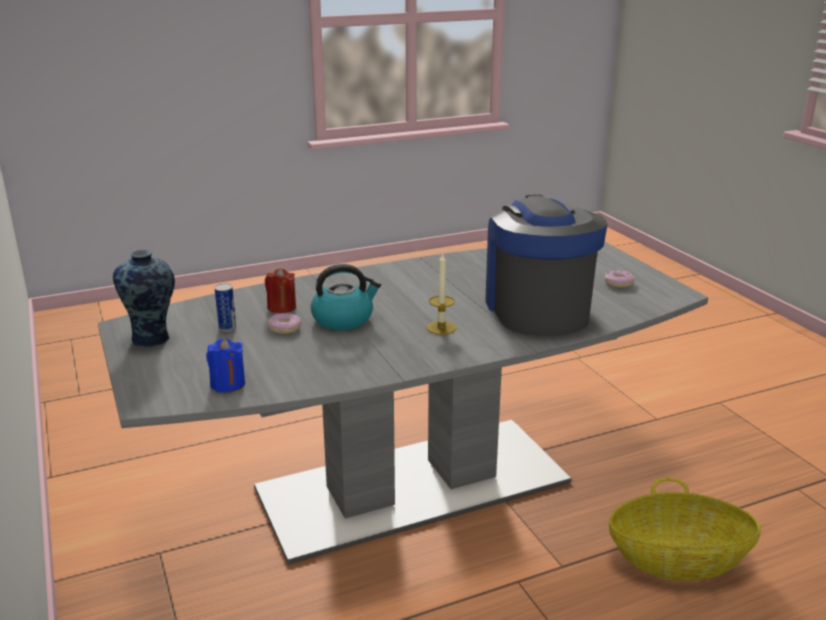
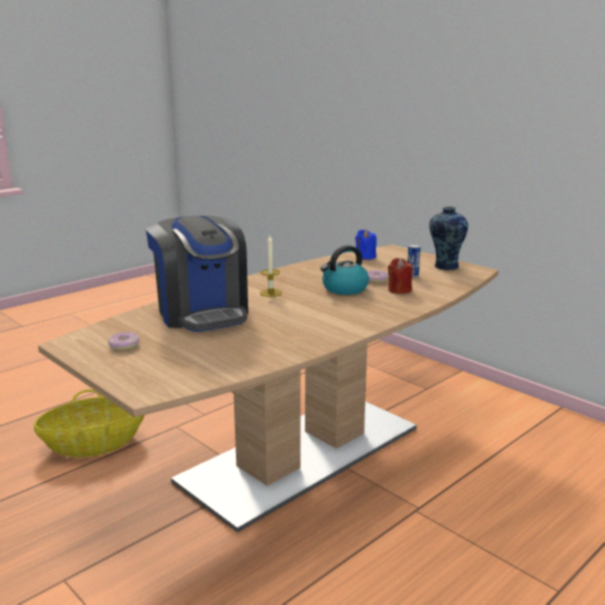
camera: 160 degrees right, 5 degrees down
(412, 485) = (303, 453): grey dining table -> brown dining table

